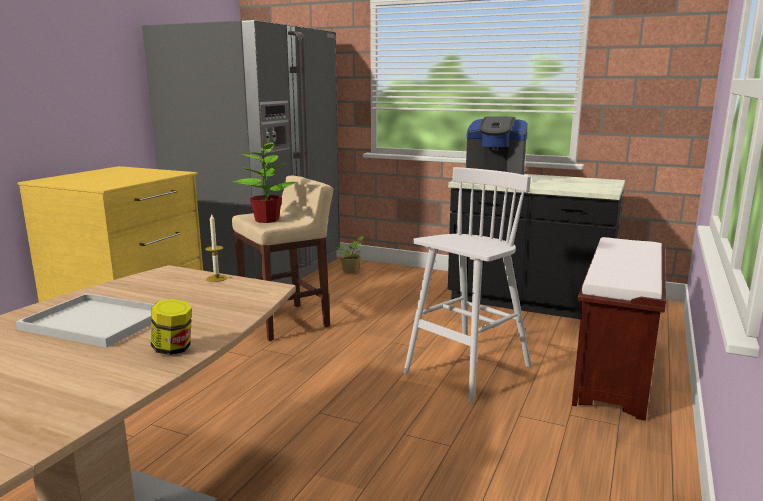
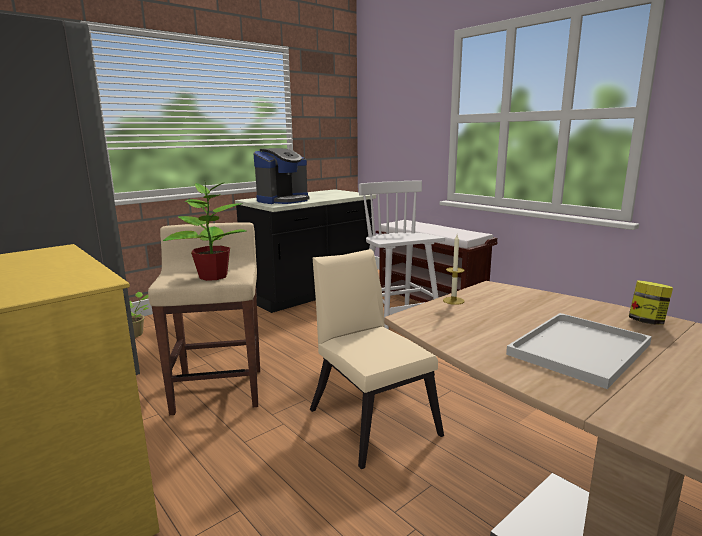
camera: 65 degrees left, 0 degrees up
(278, 389) = (370, 417): none -> beige chair

